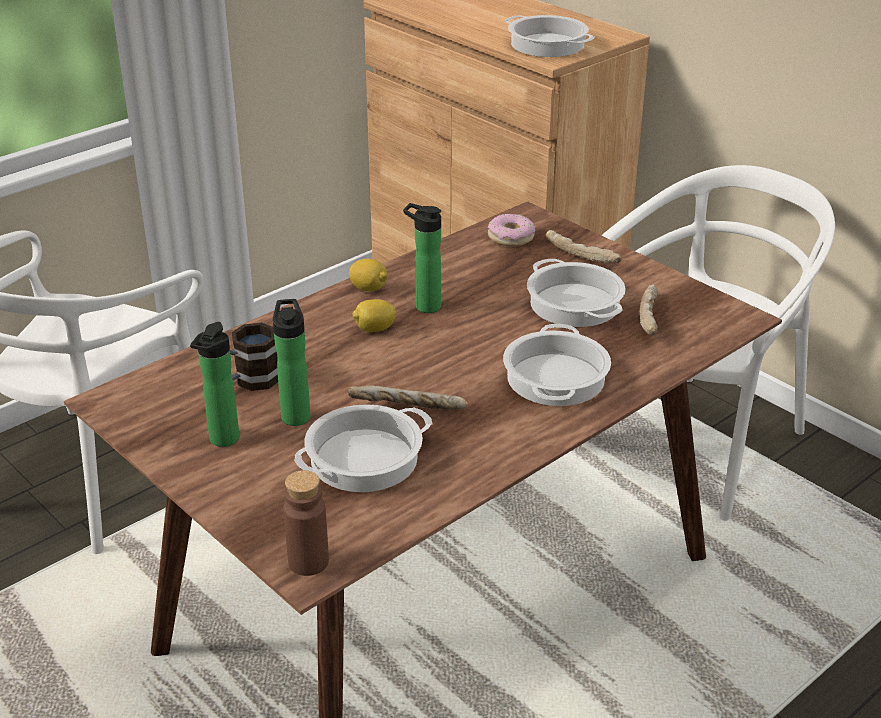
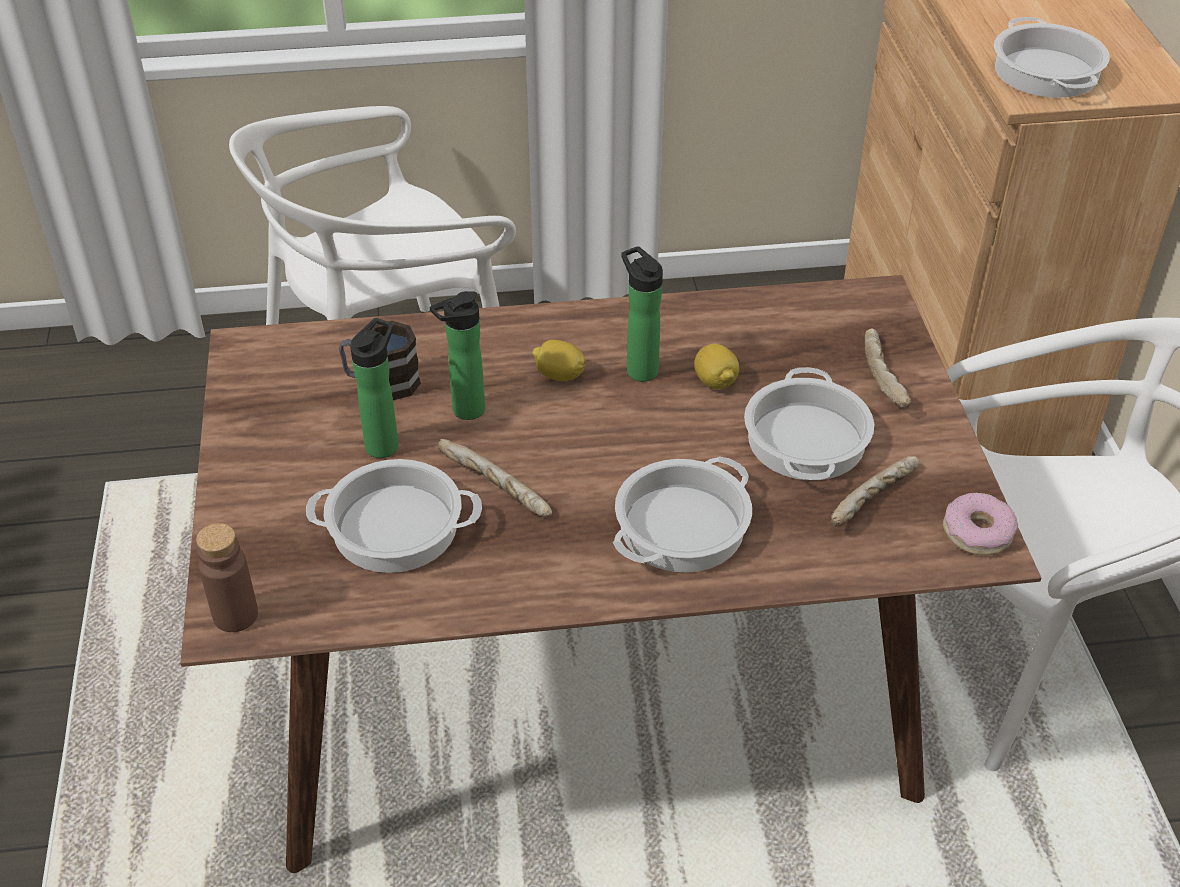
camera: 35 degrees right, 10 degrees up
(222, 441) = (293, 441): bottle -> bottle (464, 412)
(369, 288) = (605, 321): lemon -> lemon (715, 382)
(510, 237) = (828, 318): donut -> donut (977, 532)

